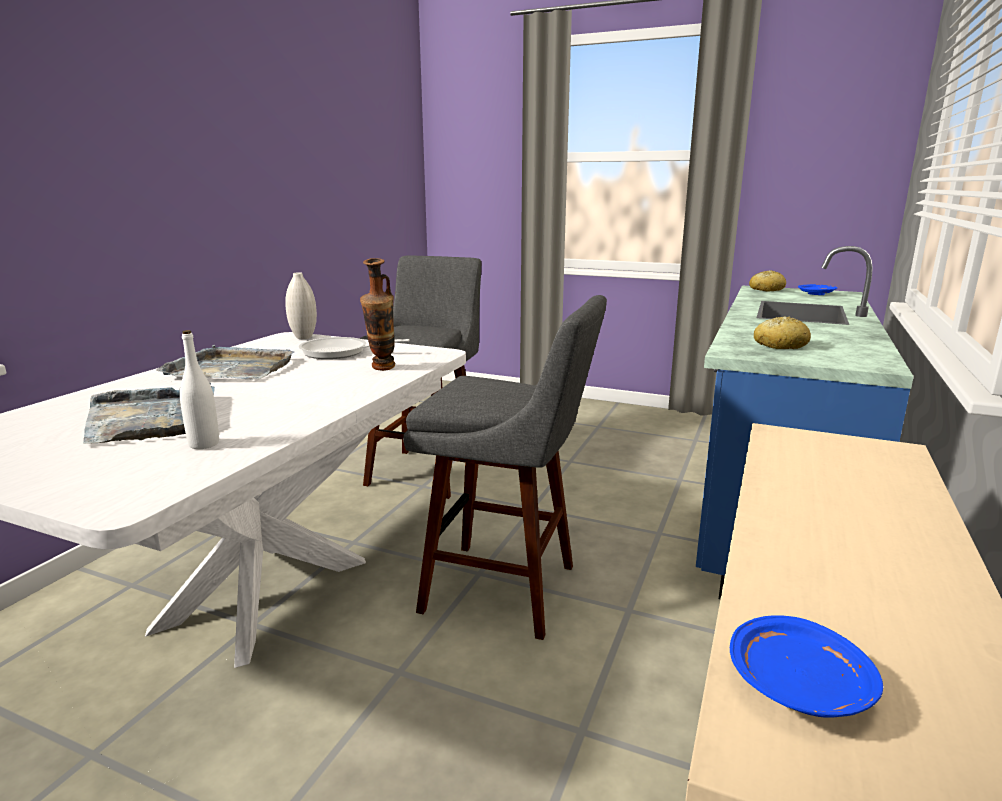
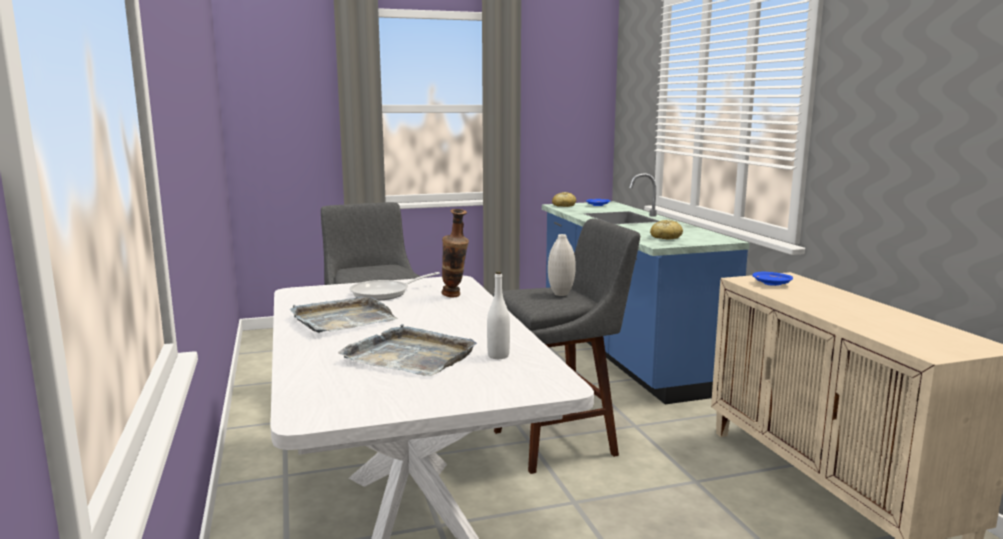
camera: 40 degrees left, 5 degrees down
(304, 337) = (313, 289): white vase -> white vase (561, 294)
(799, 686) = (912, 341): blue plate -> blue plate (772, 284)

